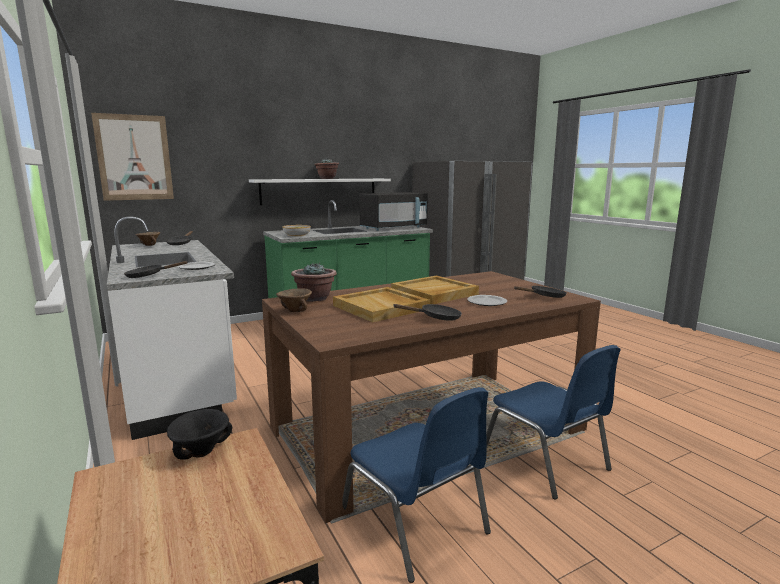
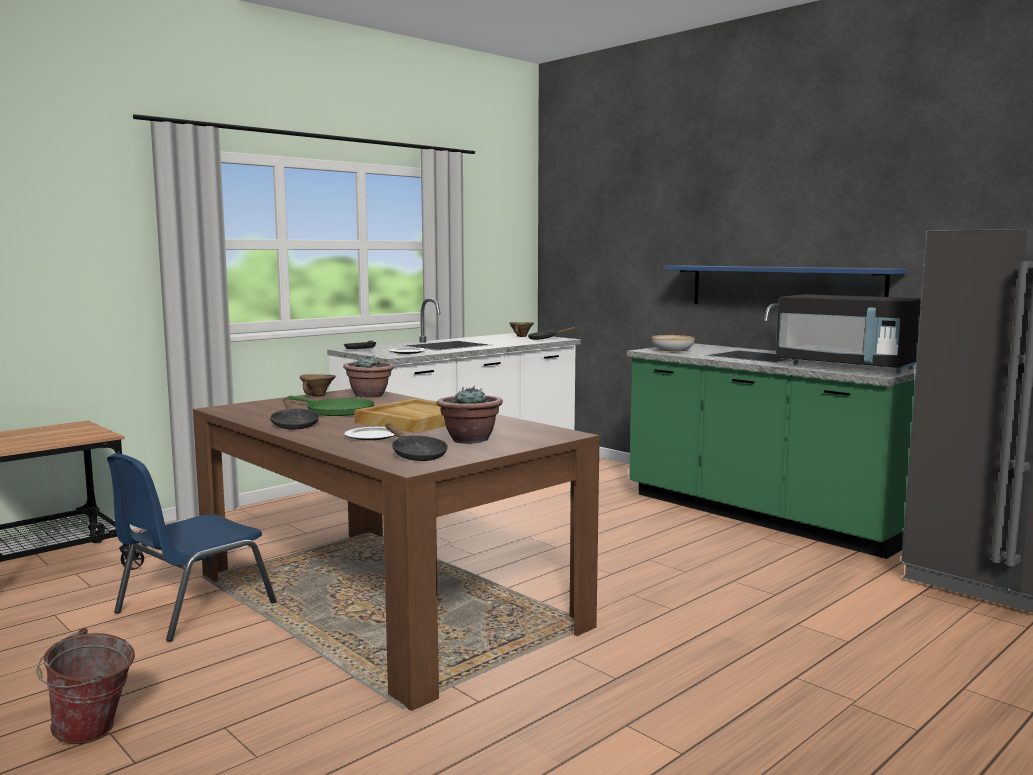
camera: 75 degrees right, 5 degrees down
(134, 158) = (577, 238): picture -> none
(202, 451) = (95, 432): black bowl -> none
(319, 191) = (783, 287): white shelf -> blue shelf
(327, 178) = (782, 266): potted plant -> potted plant (469, 440)
(381, 307) = (337, 411): beige tray -> green frying pan
(546, 461) = (309, 674): blue chair -> none
(656, 561) = (92, 735): none -> bucket

